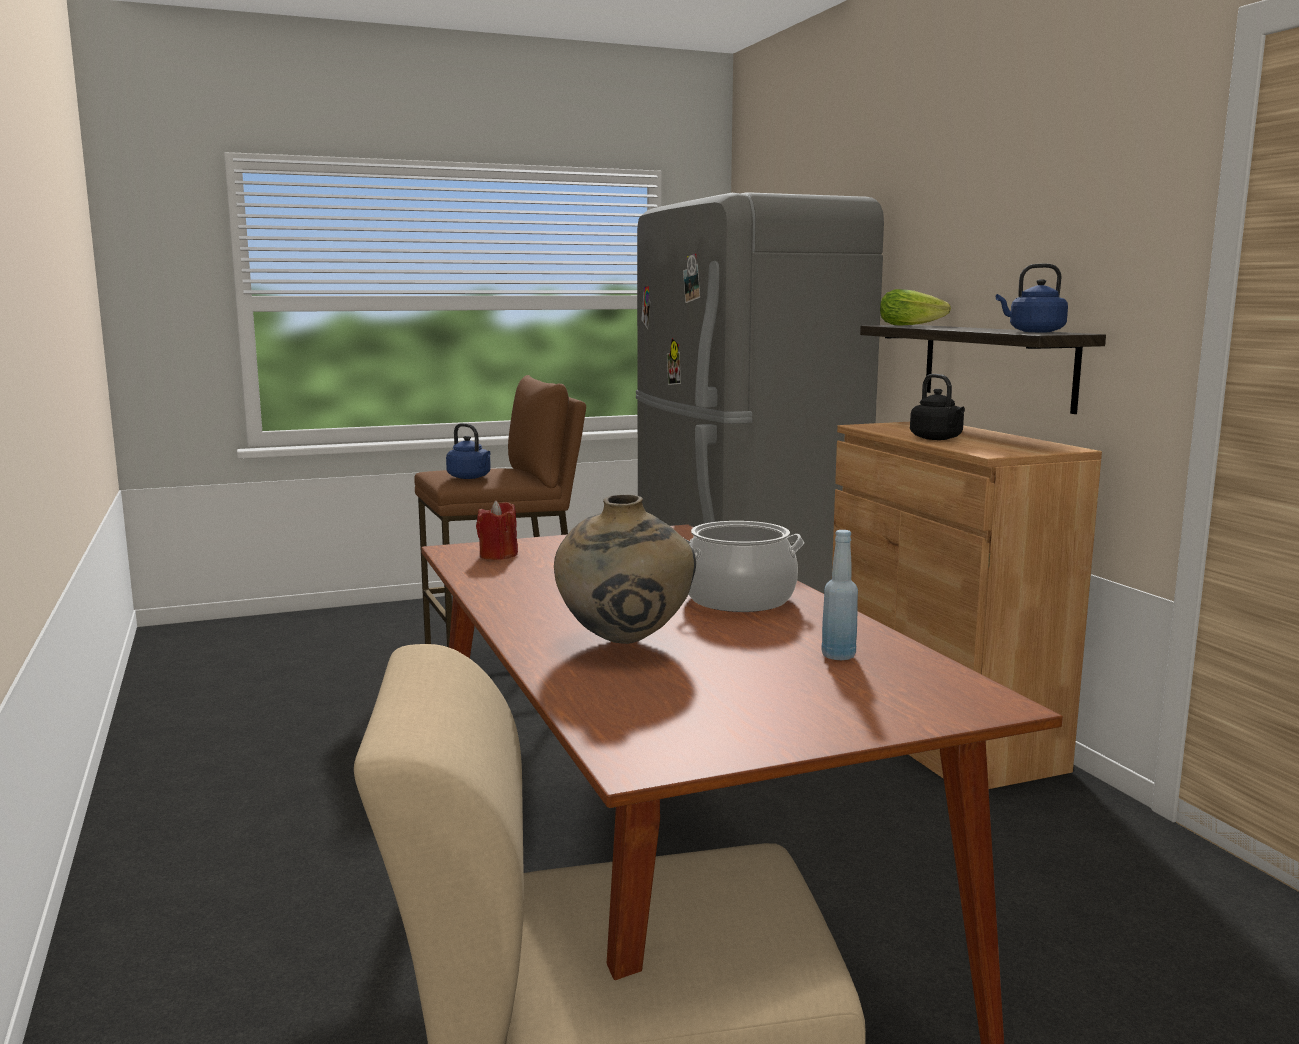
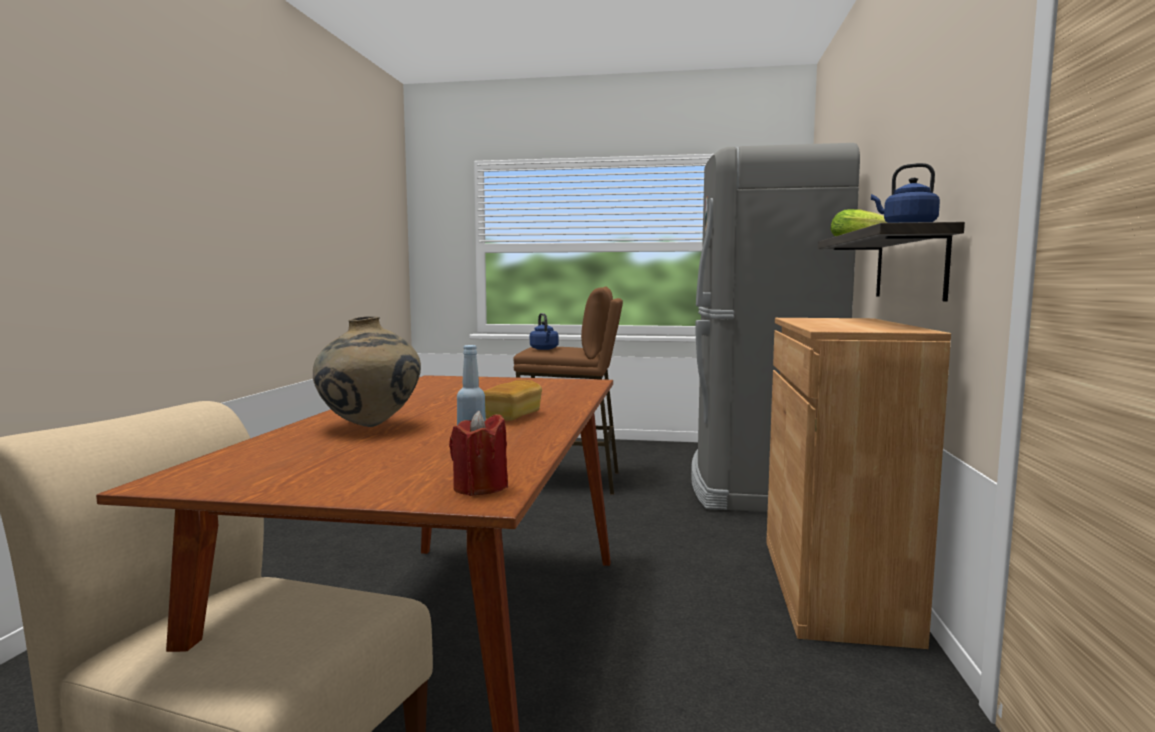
camera: 30 degrees right, 5 degrees down
(498, 555) = (447, 382): red candle -> red candle (480, 488)
(739, 599) = (512, 416): cooking pot -> bread
(938, 438) = (820, 323): black kettle -> none

